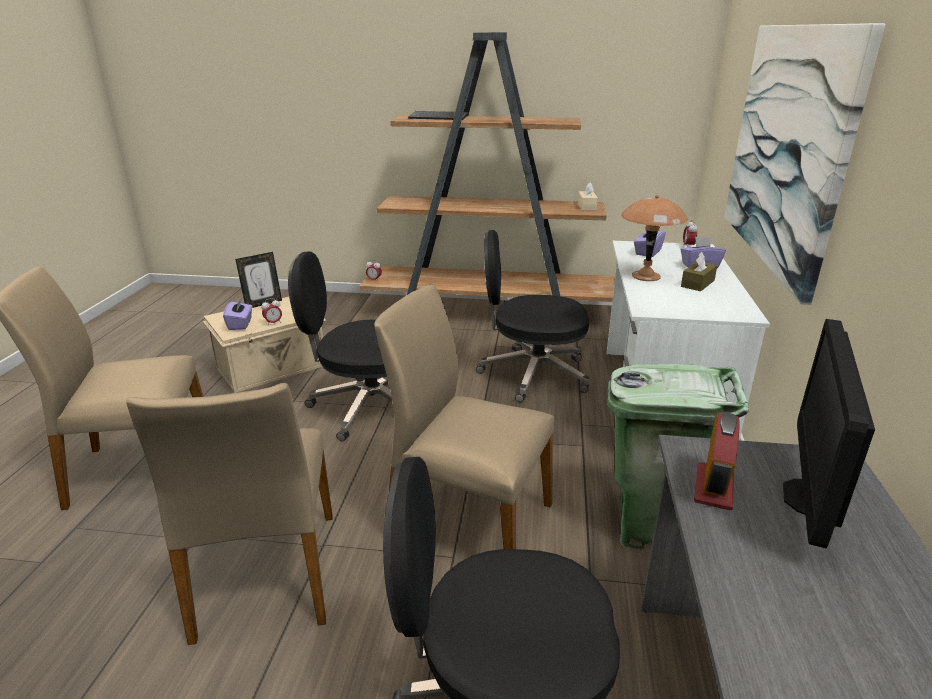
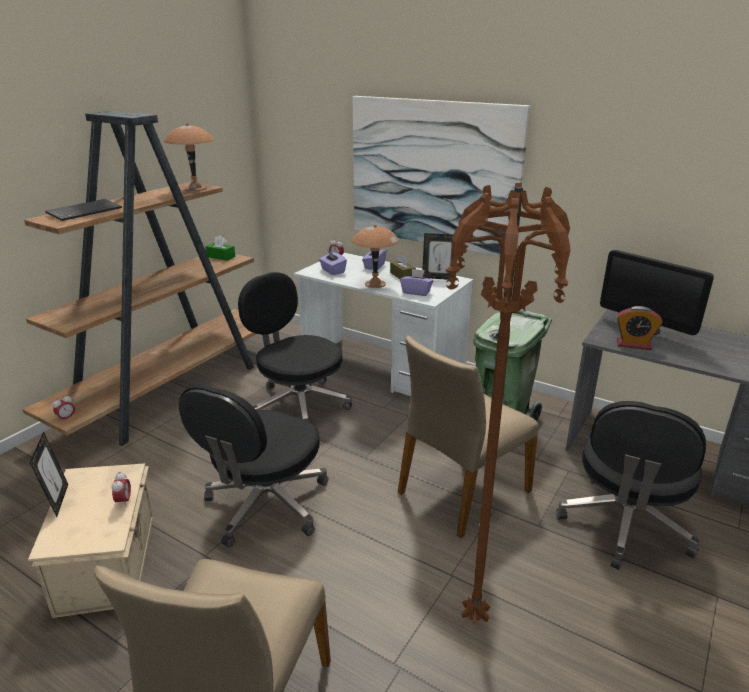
camera: 65 degrees left, 0 degrees up
(240, 324) = (98, 527): purple tissue box -> purple tissue box (416, 292)
(265, 575) = (472, 618): beige chair -> brown floor lamp
(532, 374) = (298, 404): black office chair -> black office chair turned 105 degrees clockwise
(556, 121) = (195, 189): none -> brown table lamp
(586, 206) = (221, 257): beige tissue box -> green tissue box
(713, 487) = (633, 344): alarm clock -> alarm clock turned 150 degrees clockwise
(730, 303) = (438, 278): none -> picture frame

